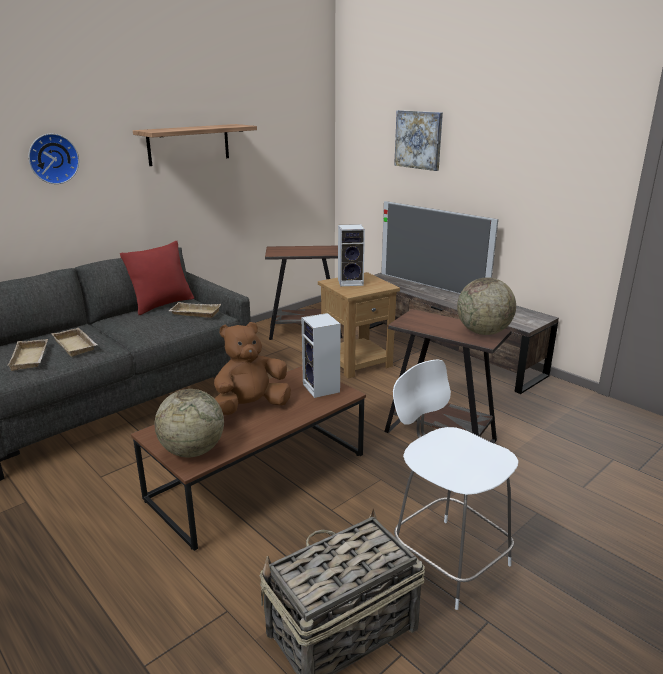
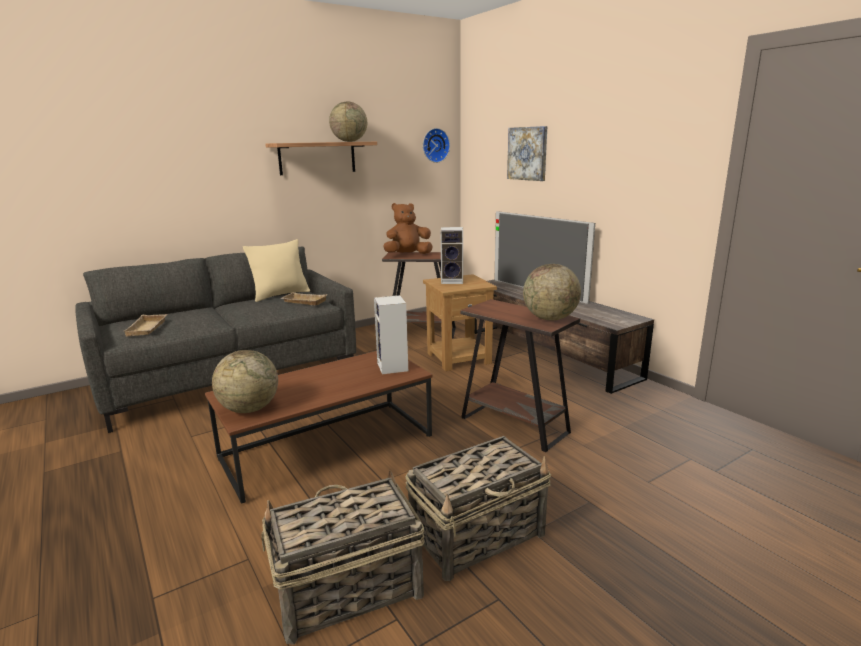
camera: 10 degrees right, 5 degrees down
(52, 158) = (192, 164): wall clock -> wall clock (434, 145)
(77, 345) = (190, 321): beige tray -> none
(162, 305) = (280, 295): red pillow -> beige pillow
(226, 126) = (349, 141): none -> globe
(250, 407) = (320, 378): brown plush toy -> brown plush toy (407, 255)
(447, 558) = (478, 535): white stool -> basket

